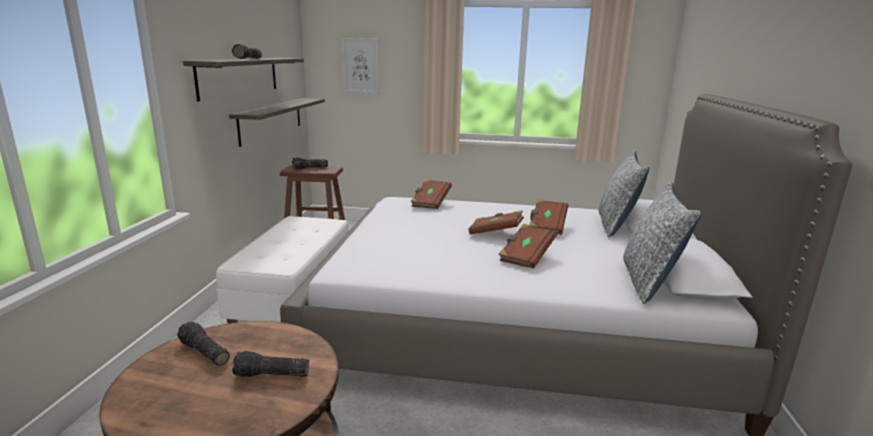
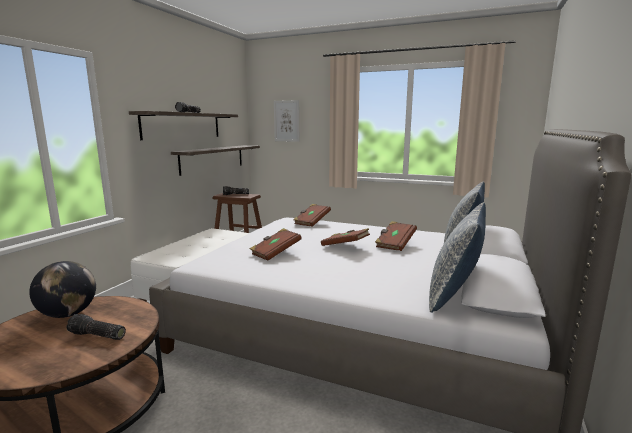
camera: 15 degrees right, 5 degrees down
(203, 353) = (68, 314): flashlight -> globe
(525, 256) = (355, 265): brown book -> brown book (275, 253)

